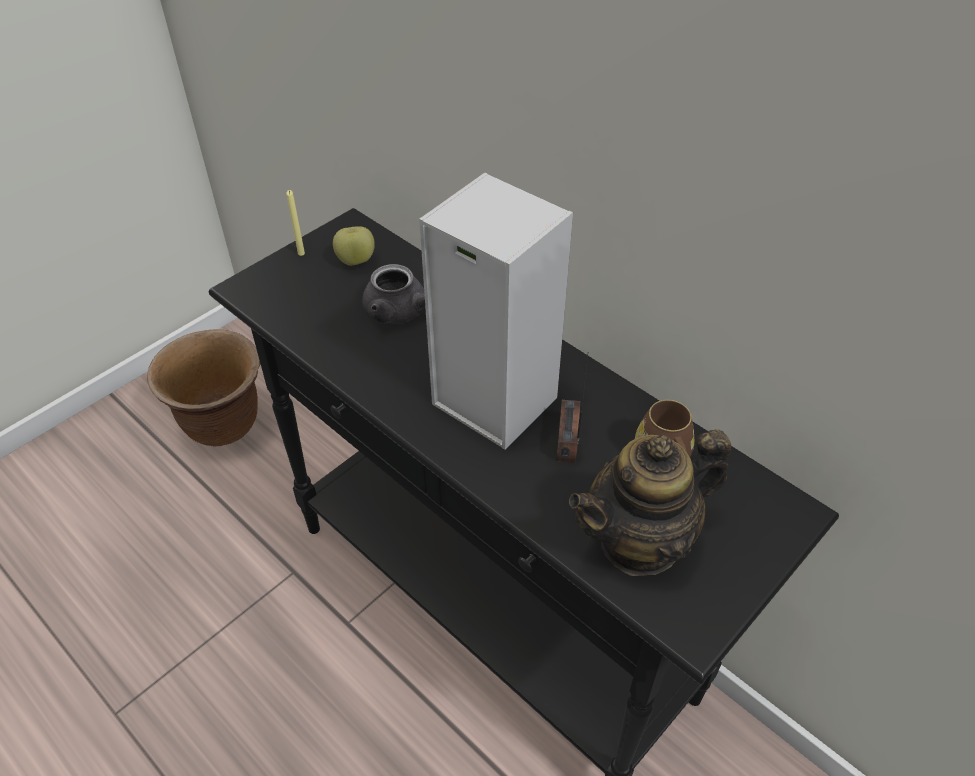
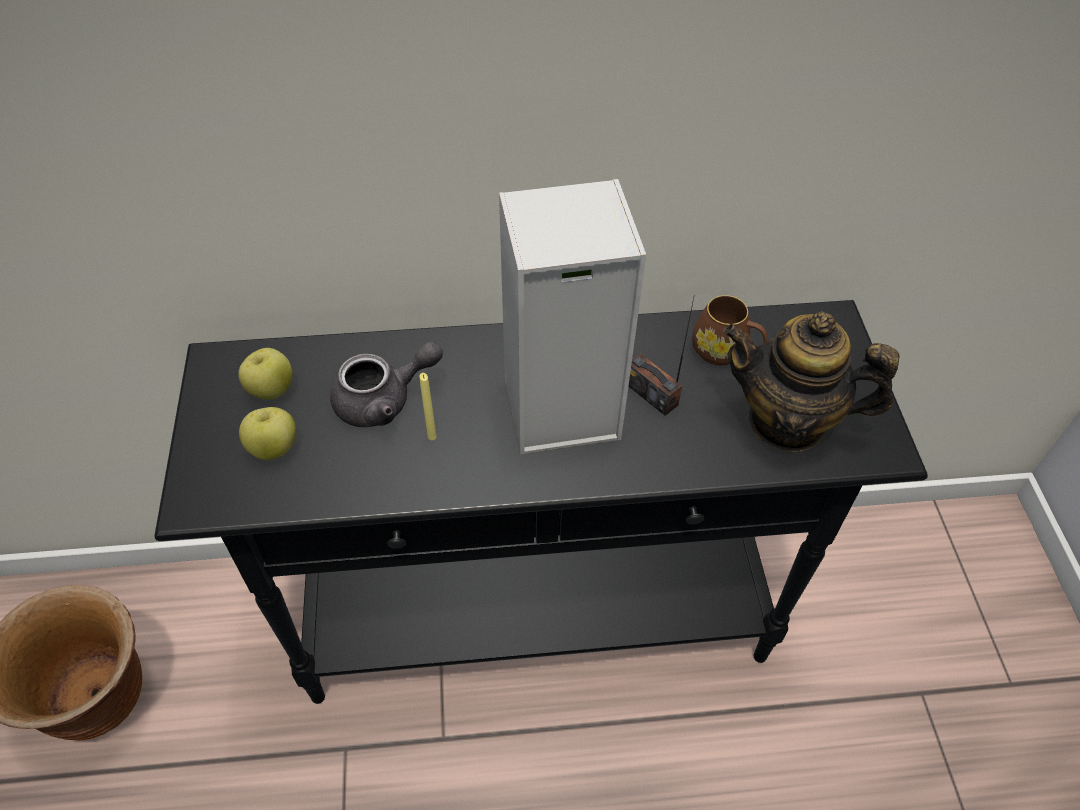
camera: 50 degrees left, 5 degrees up
(301, 253) = (204, 424): yellow candle -> yellow candle (432, 437)
(314, 291) = (274, 448): none -> apple
(640, 541) = (787, 421): teapot -> teapot turned 90 degrees clockwise

